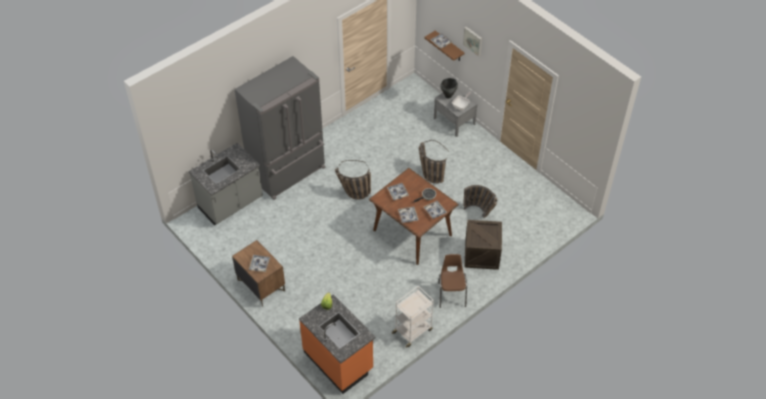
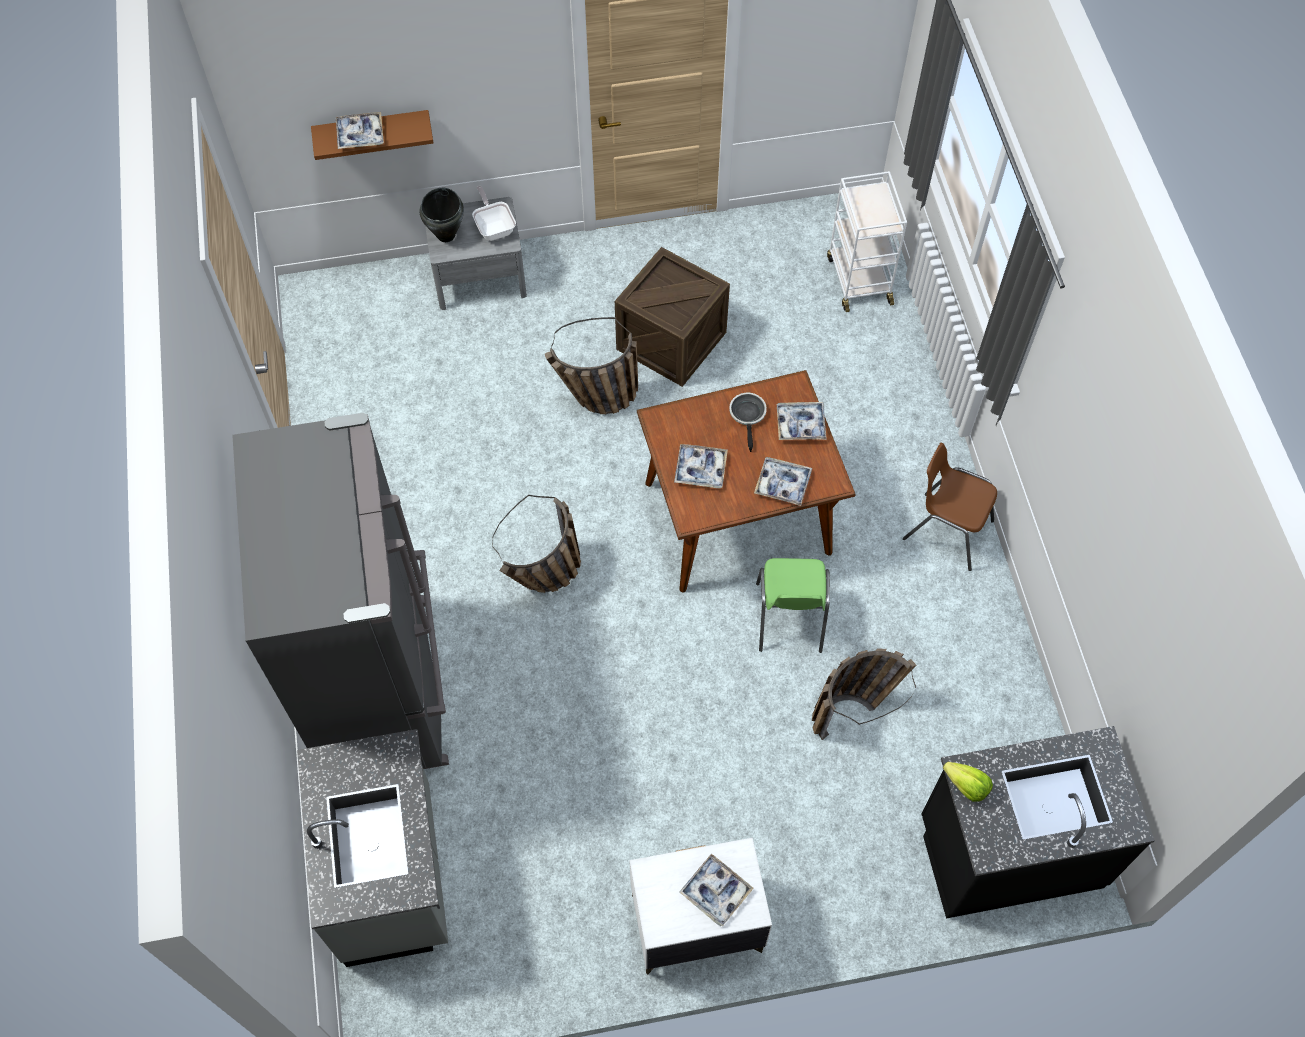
camera: 60 degrees left, 10 degrees up
(261, 285) = (695, 924): brown nightstand -> white nightstand
(339, 360) = (1009, 850): orange counter -> black counter
(384, 263) = (789, 618): none -> green chair
(413, 331) = (1004, 654): white cart -> white cart (858, 279)
(473, 40) = (449, 59): picture -> none
(480, 213) = (764, 365): basket -> basket (854, 709)
(481, 254) = (874, 420): crate -> crate (671, 340)

